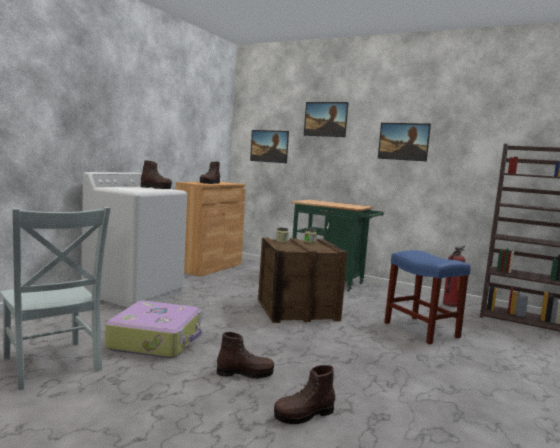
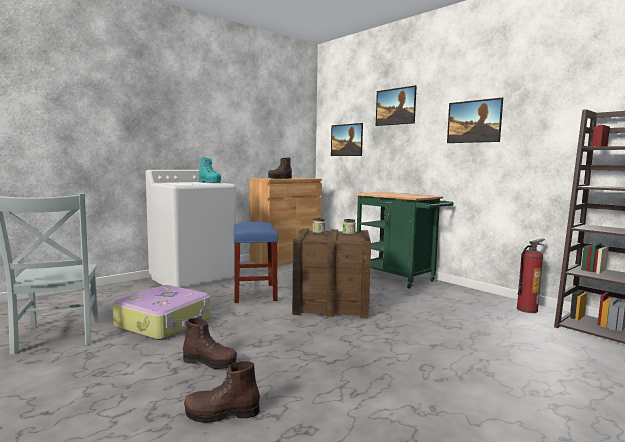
camera: 20 degrees right, 0 degrees up
(156, 188) = (210, 182): brown boot -> turquoise boot
(422, 330) = (458, 336): blue stool -> blue stool (255, 293)

